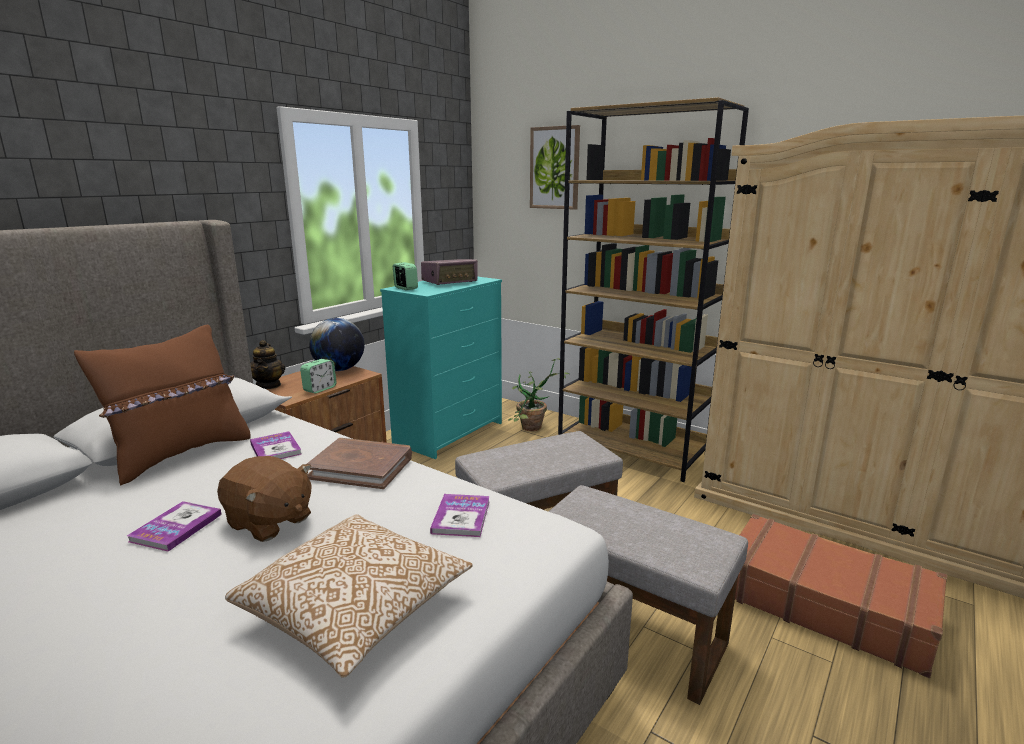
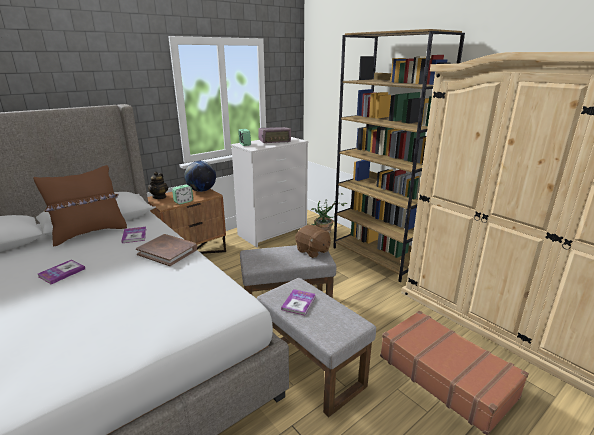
camera: 15 degrees right, 5 degrees up
(269, 522) = (104, 276): brown plush toy -> brown plush toy (312, 251)
(355, 611) = (110, 329): pillow -> none
(449, 432) = (273, 232): turquoise dresser -> white dresser
(461, 517) = (197, 288): book -> book (299, 303)
(555, 168) = (348, 69): picture -> none

